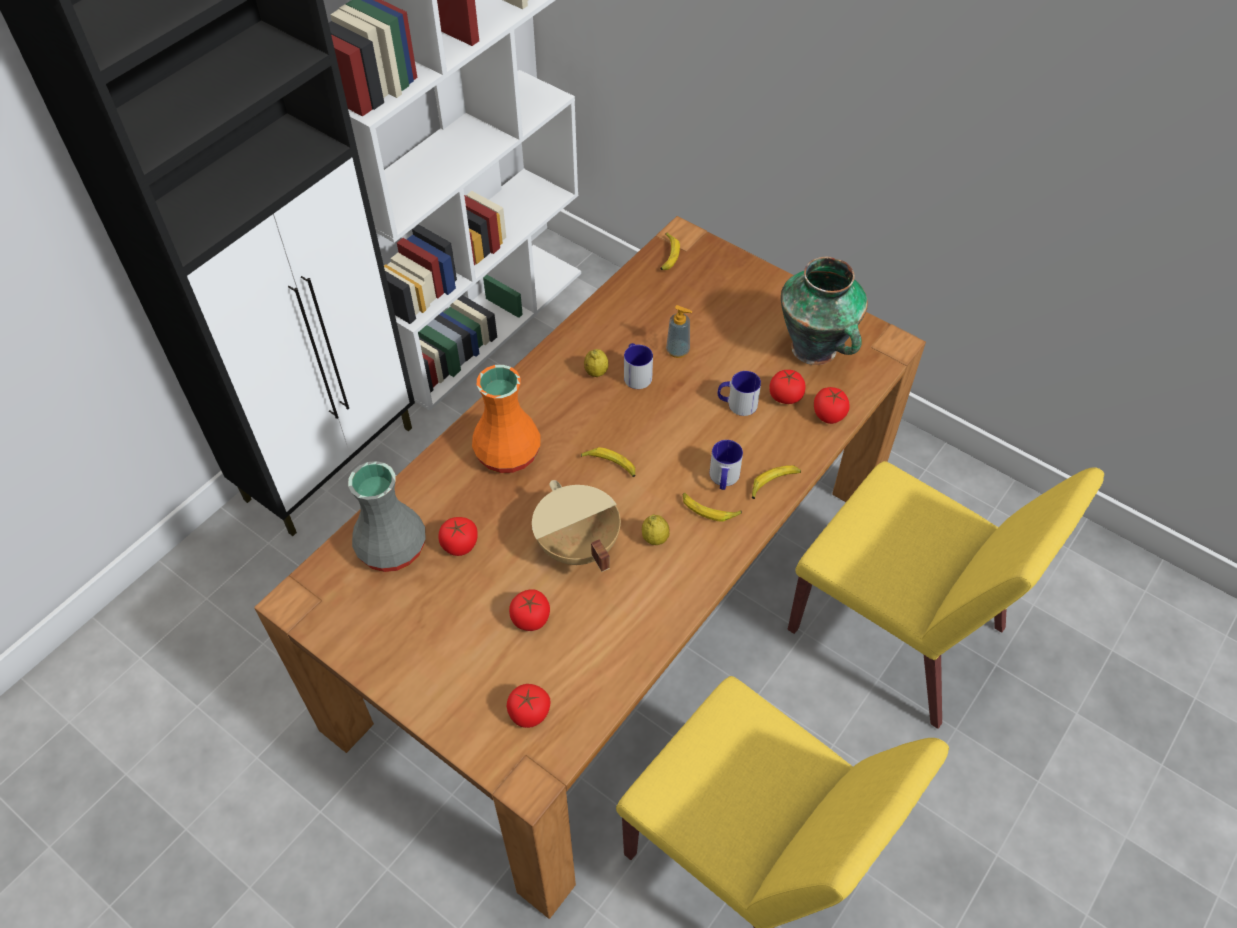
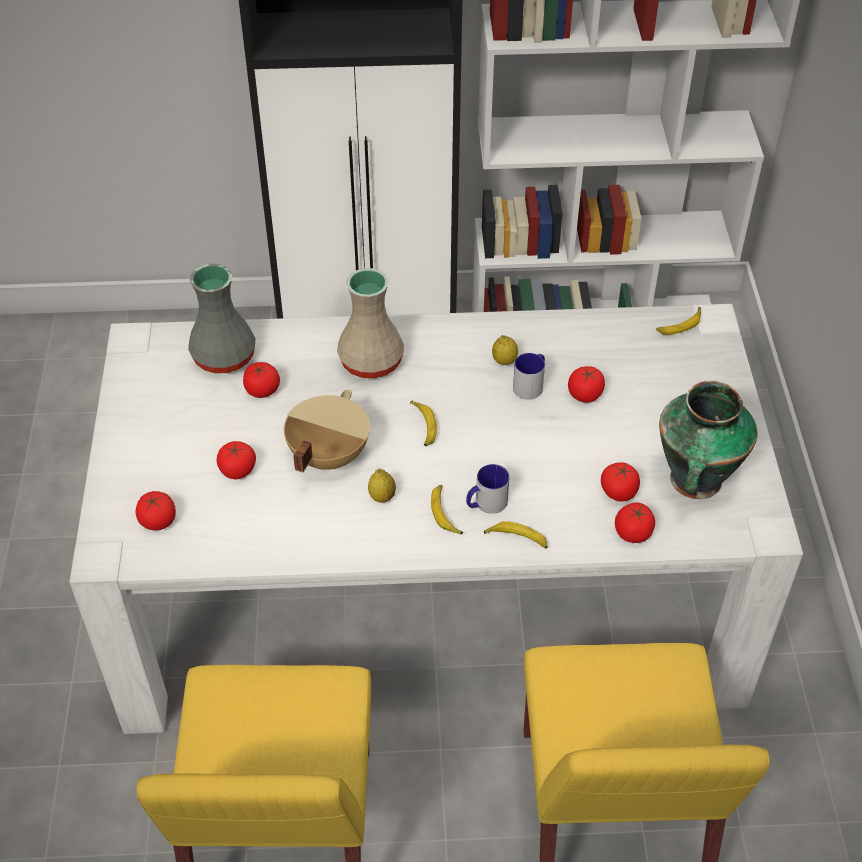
camera: 50 degrees right, 5 degrees down
(508, 454) = (370, 362): orange vase -> beige vase
(618, 601) = (431, 591): brown dining table -> white dining table
(677, 351) = (585, 394): soap dispenser -> tomato
(736, 404) = (573, 465): mug -> none

